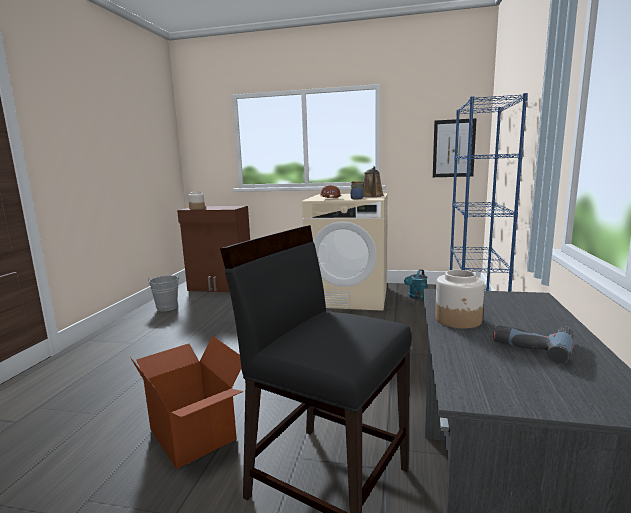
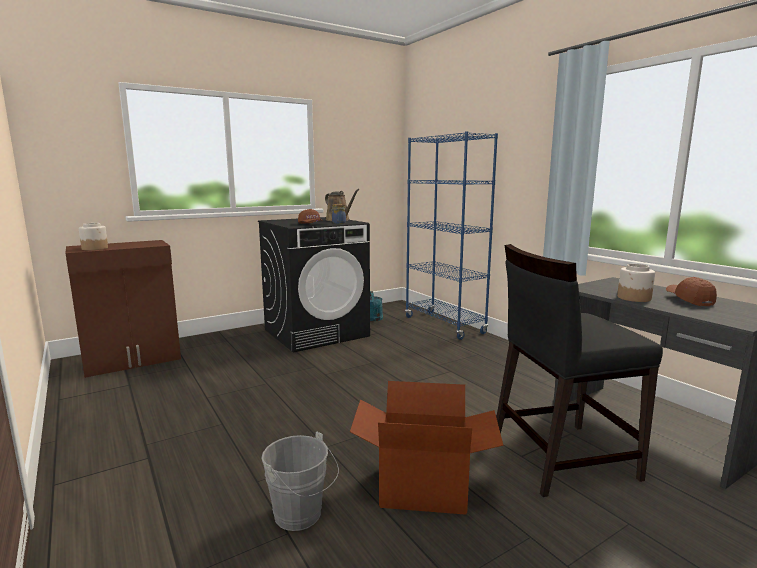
camera: 45 degrees left, 0 degrees up
(166, 308) = (103, 406): grey bucket -> grey bucket (301, 516)
(349, 297) = (316, 333): beige washing machine -> black washing machine
(453, 148) = (378, 172): picture -> none
(533, 344) = (689, 300): power drill -> brown cap

